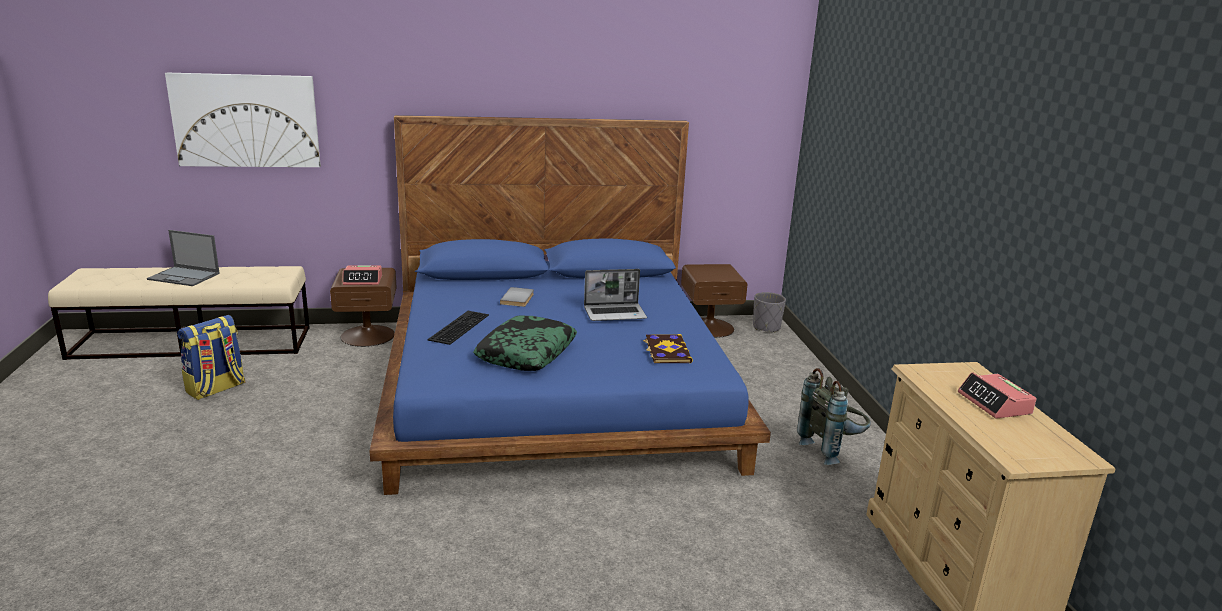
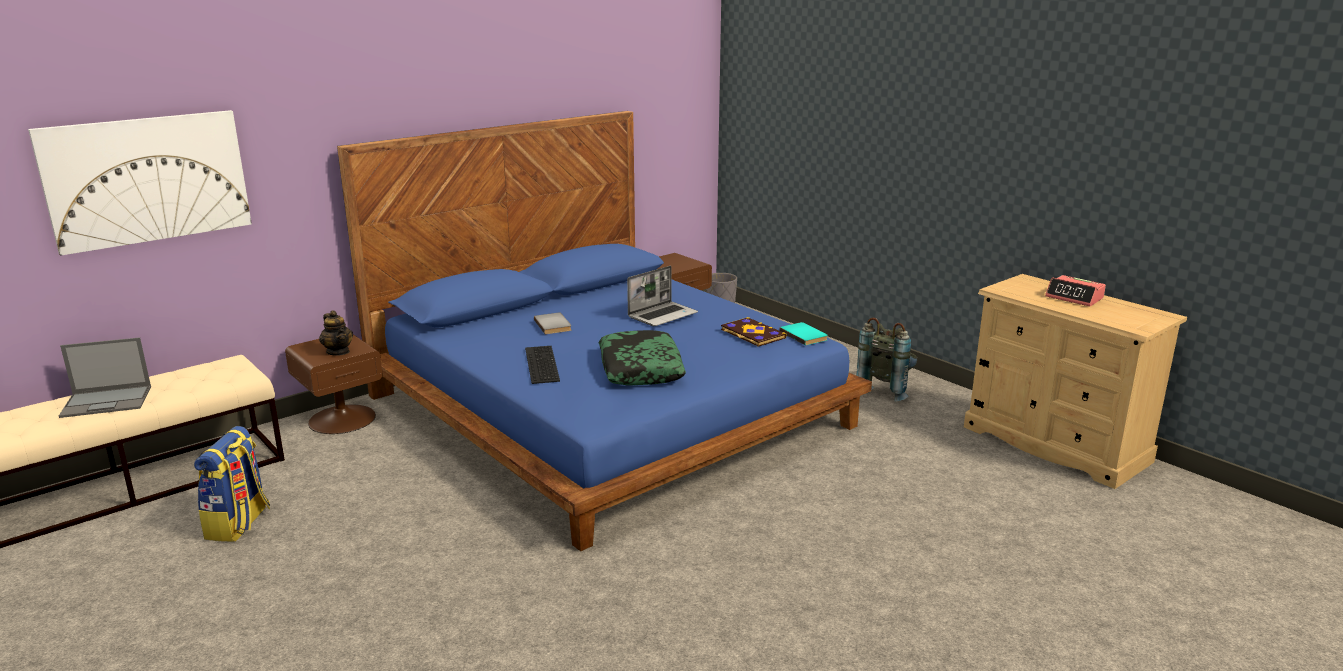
camera: 30 degrees left, 0 degrees up
(363, 280) = (338, 352): alarm clock -> teapot
(714, 365) = (804, 335): none -> turquoise book

